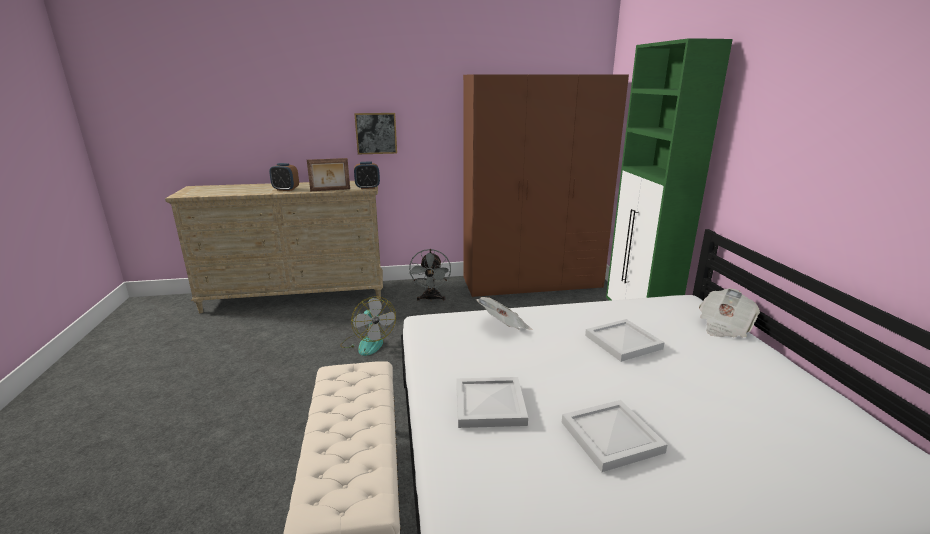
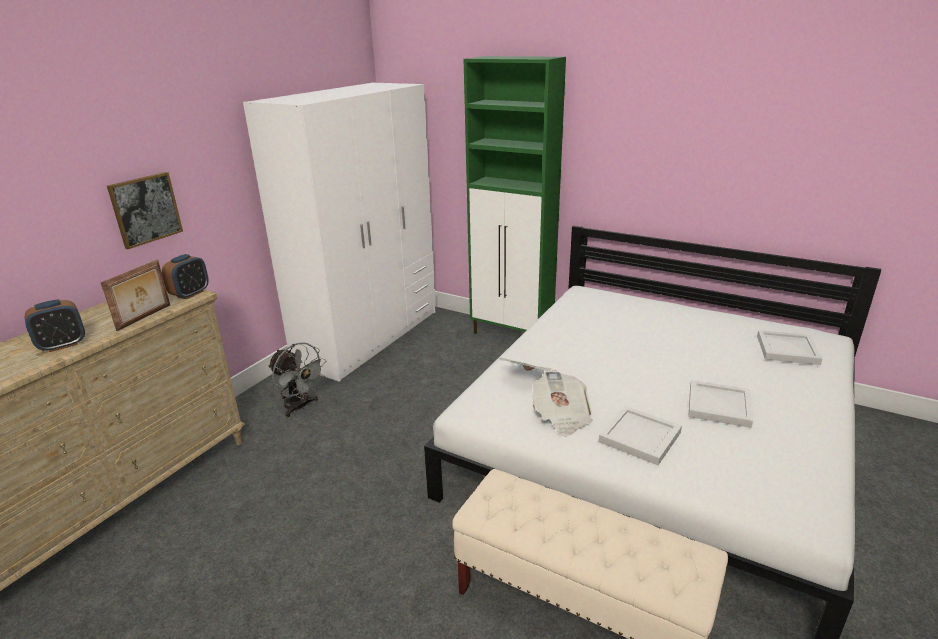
camera: 50 degrees left, 5 degrees up
(367, 343) = (322, 492): fan -> none
(532, 282) = (369, 337): brown wardrobe -> white wardrobe
(623, 342) = (613, 343): white tray -> white tray (788, 350)
(724, 327) = (632, 300): newspaper -> newspaper (561, 417)

